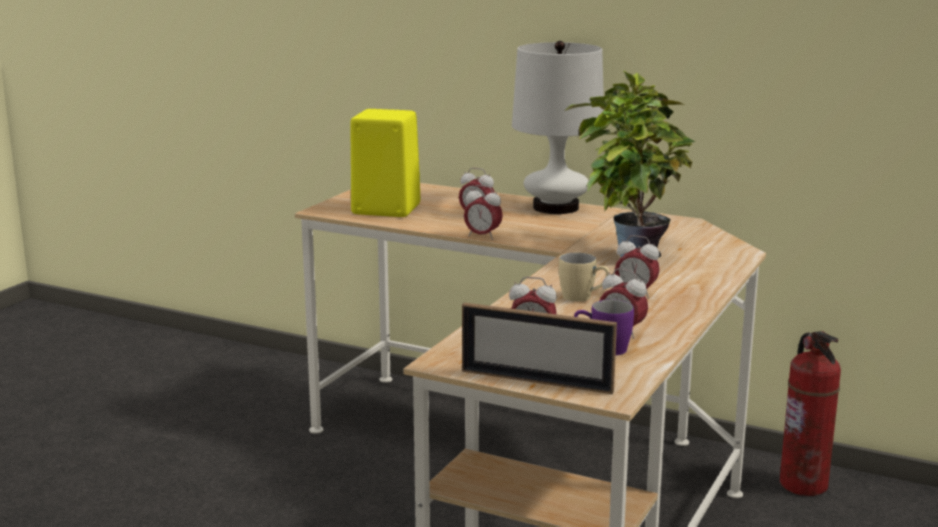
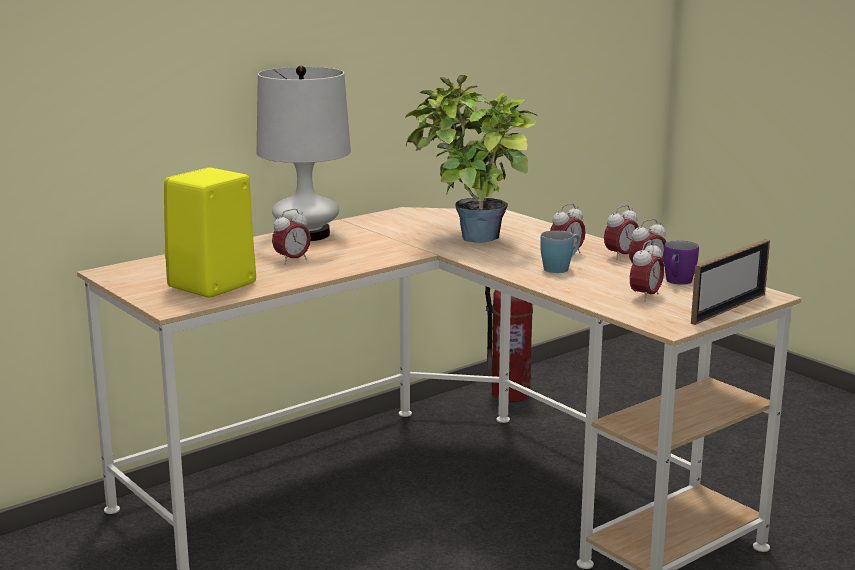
camera: 65 degrees left, 0 degrees up
(482, 236) = (358, 268): alarm clock -> alarm clock (620, 256)
(583, 298) = (561, 268): beige mug -> blue mug

